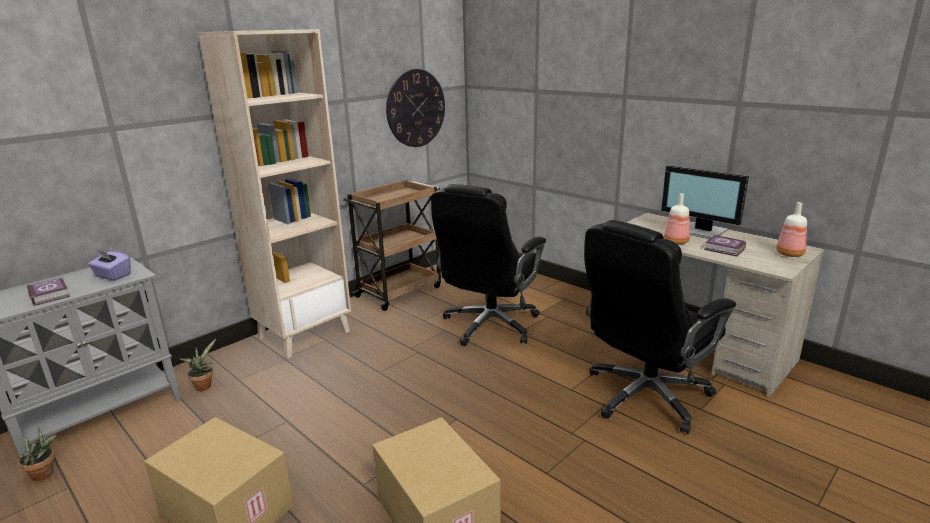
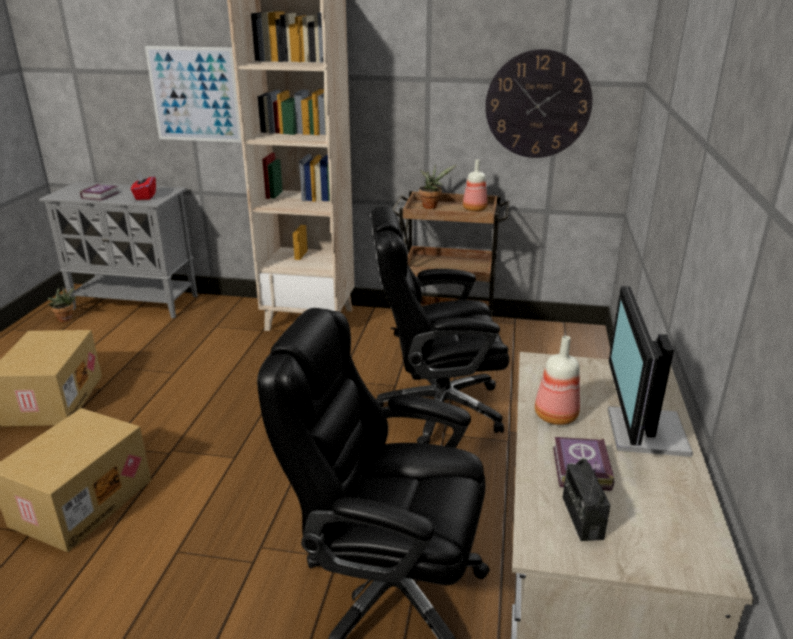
camera: 55 degrees right, 5 degrees up
(112, 276) = (145, 196): purple tissue box -> red tissue box
(129, 150) = (194, 94): none -> picture
(204, 385) = (197, 318): potted plant -> potted plant (431, 206)
(762, 258) = (582, 517): none -> radio
(790, 254) = (651, 551): bottle -> bottle (474, 209)

